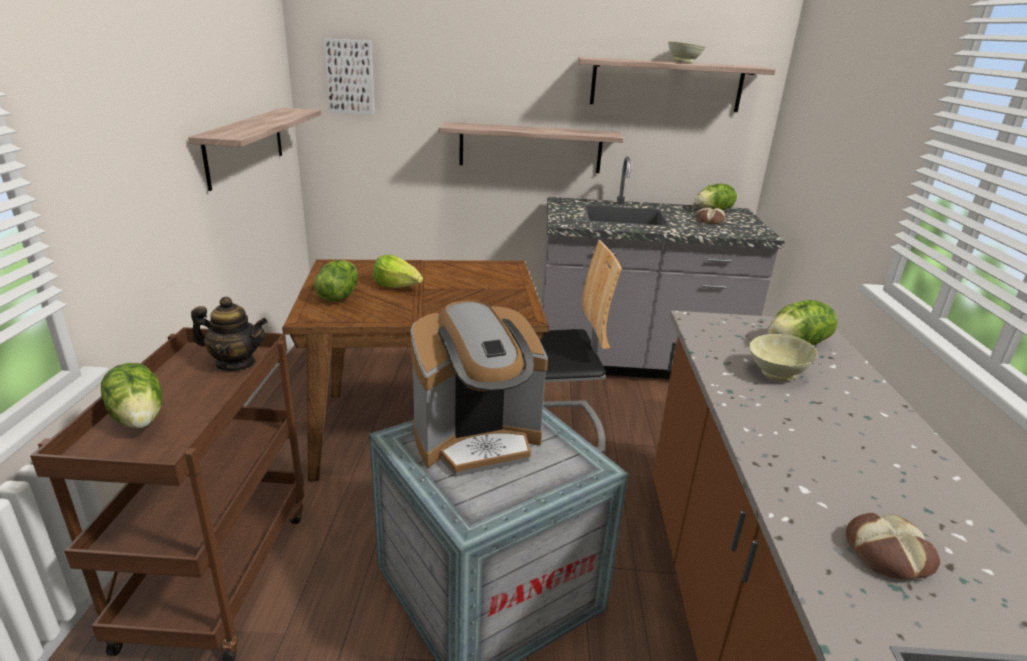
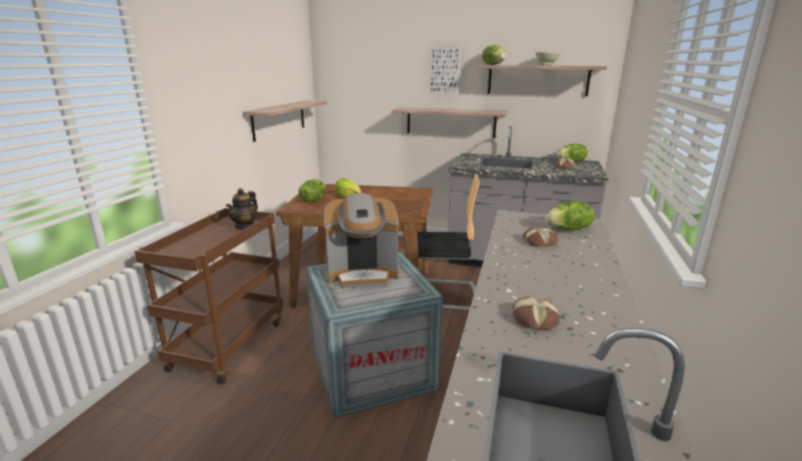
camera: 15 degrees right, 5 degrees down
(140, 417) = (190, 244): lettuce -> lettuce (493, 65)
(236, 363) = (245, 226): teapot -> teapot turned 90 degrees clockwise
(351, 77) = (346, 82): picture -> picture (445, 71)
(775, 374) = (539, 241): beige bowl -> bread

